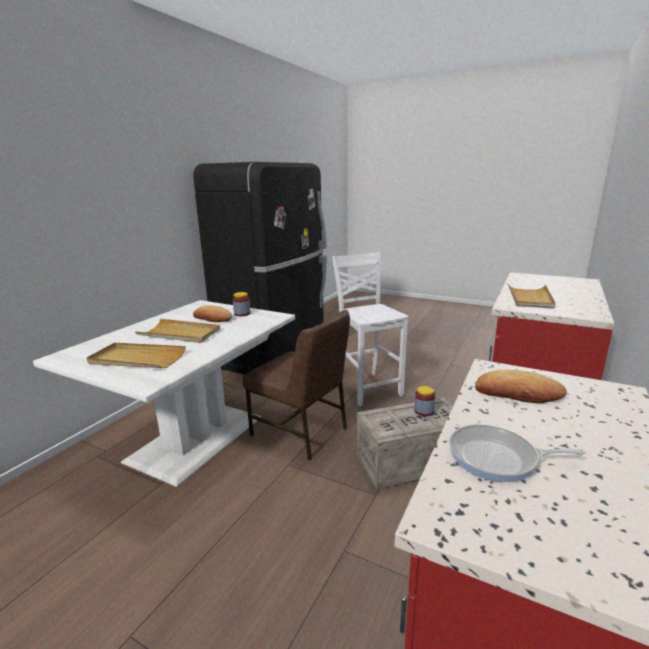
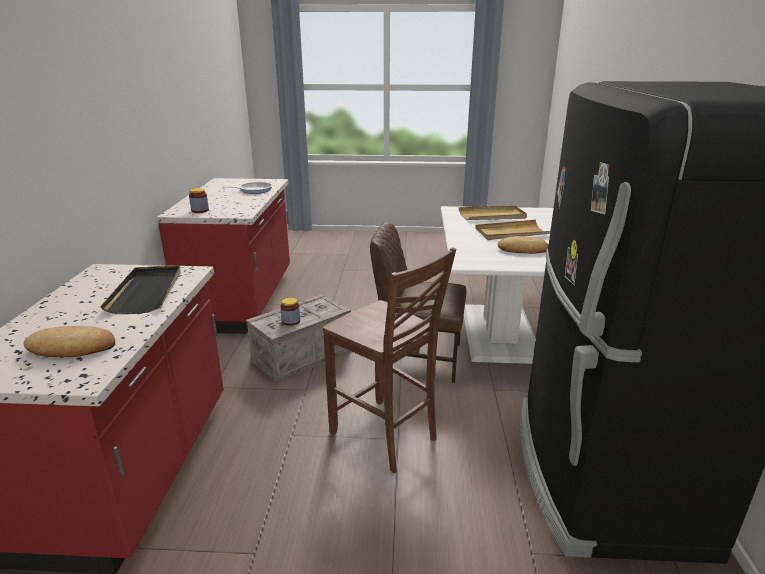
camera: 155 degrees right, 5 degrees up
(242, 313) = (507, 259): jar -> jar (200, 210)
(368, 387) = (385, 437): white chair -> brown chair
(517, 393) = (233, 206): bread -> bread (72, 348)
(530, 298) = (147, 291): beige tray -> black tray

